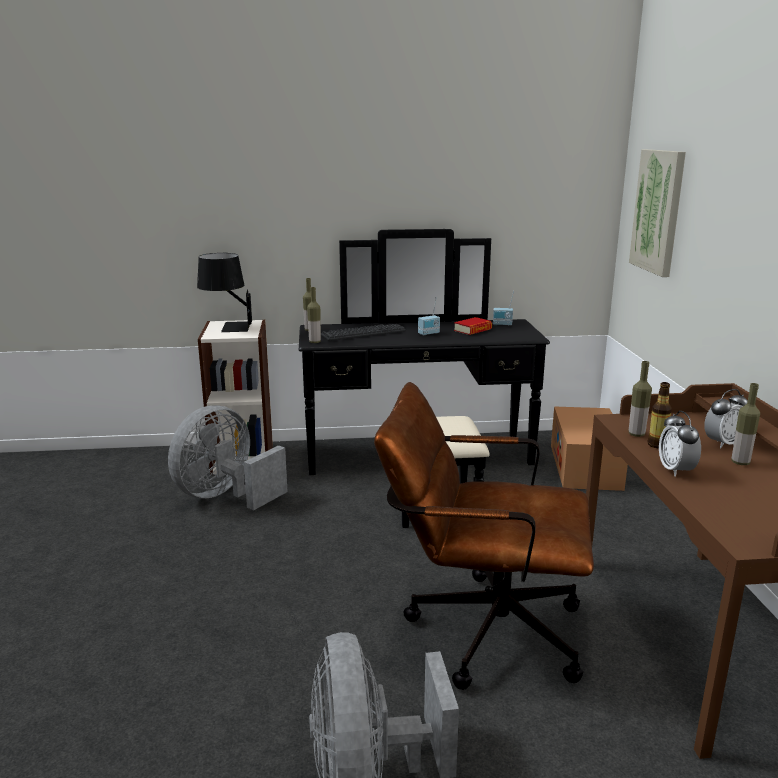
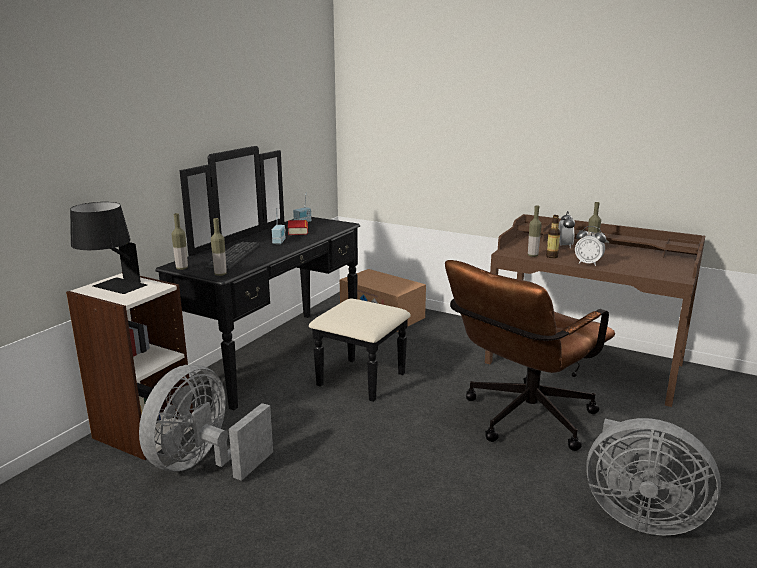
camera: 55 degrees left, 0 degrees up
(225, 496) = (204, 464): grey fan -> grey fan turned 45 degrees clockwise
(658, 211) = (395, 113): picture -> none

